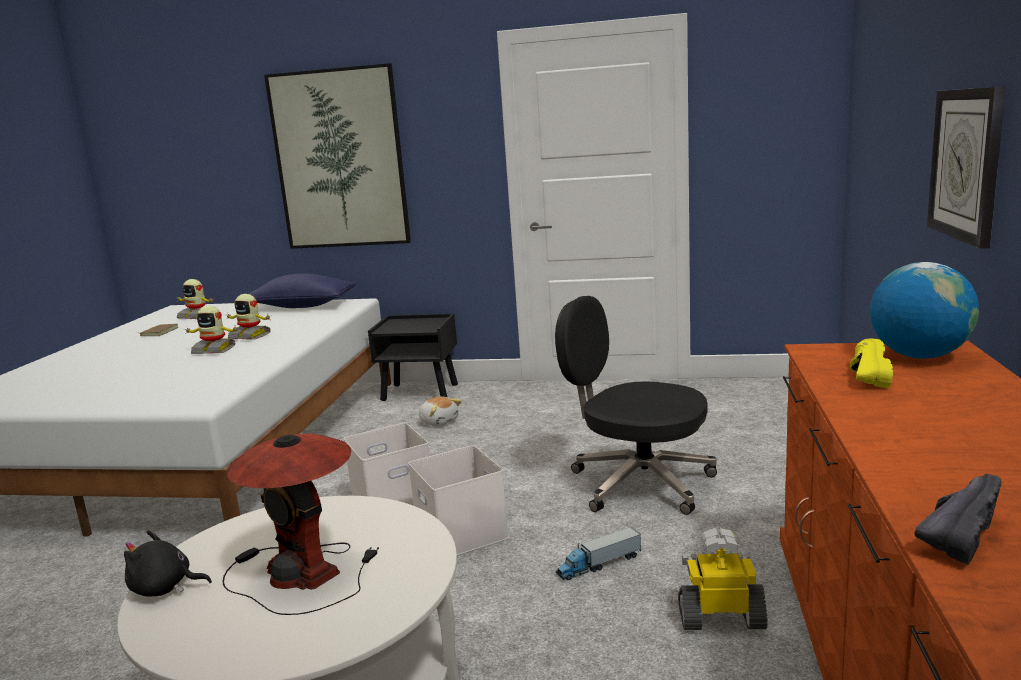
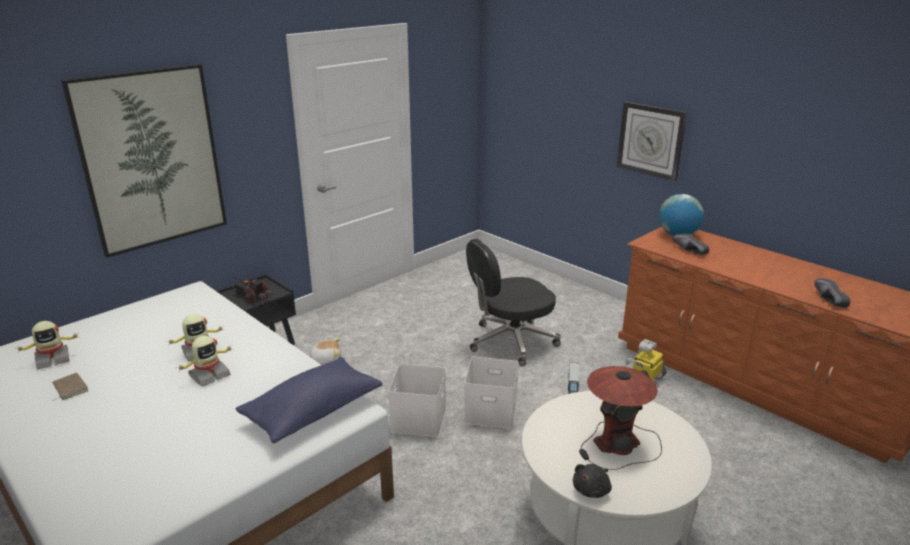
camera: 55 degrees left, 10 degrees up
(302, 306) = (150, 310): blue pillow -> blue pillow (312, 412)
(407, 327) = (253, 296): none -> toy truck
(863, 377) = (688, 251): yellow shoe -> black shoe

